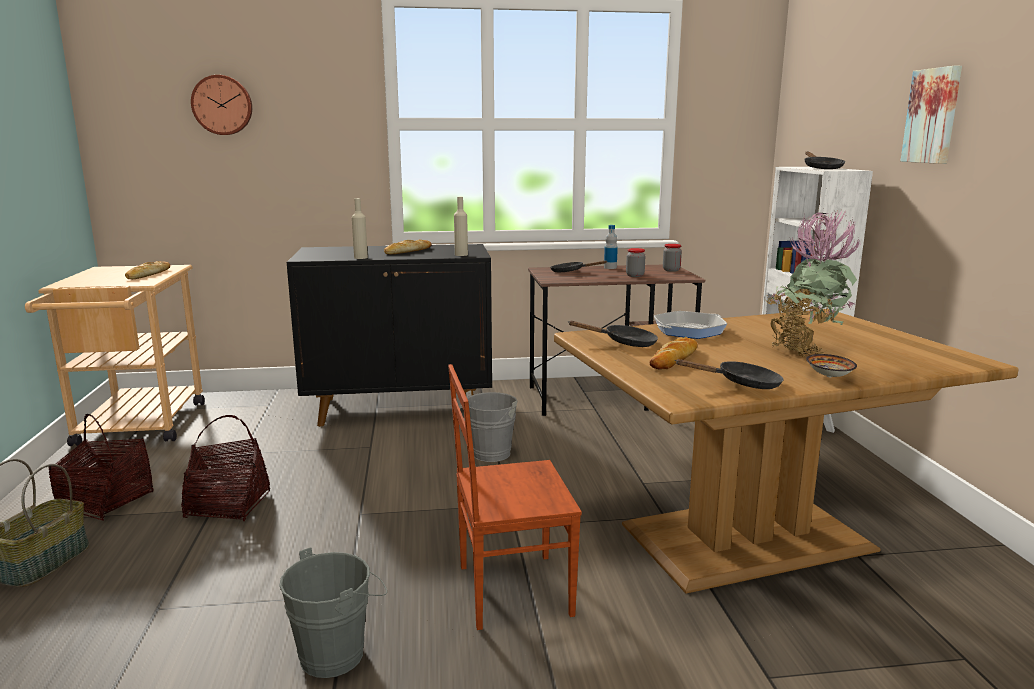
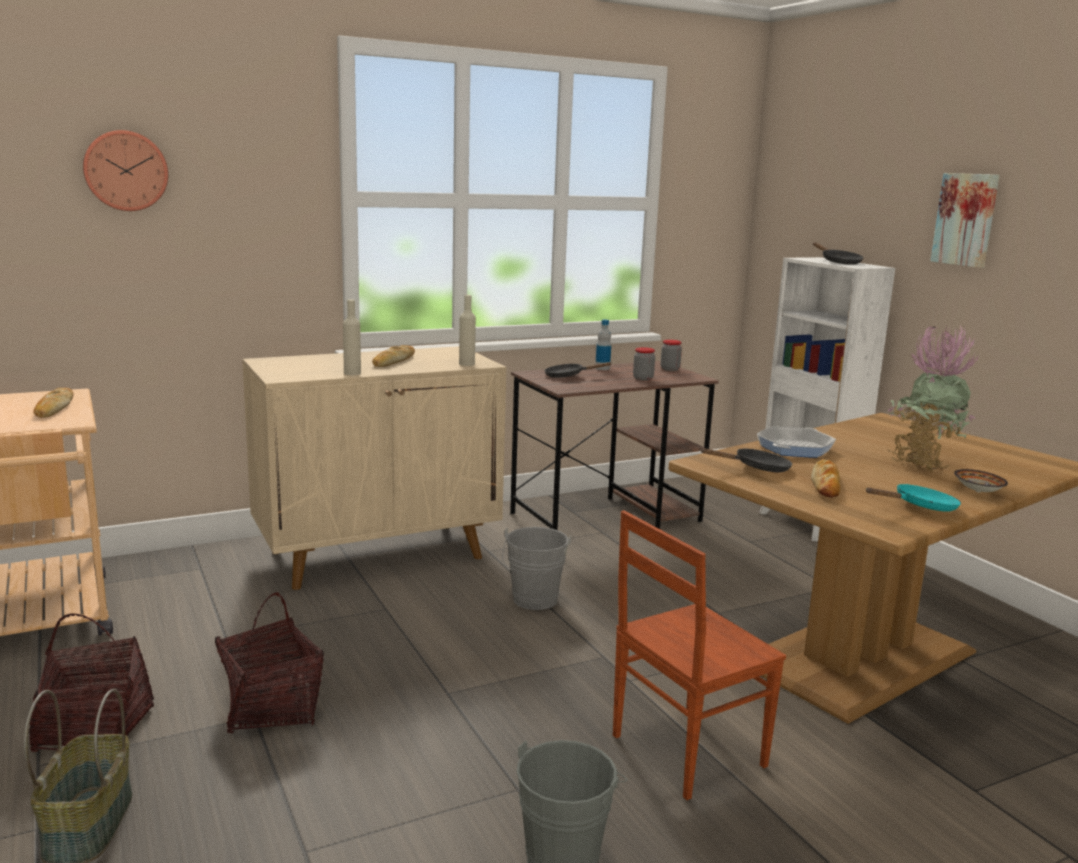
camera: 20 degrees left, 0 degrees up
(400, 408) = (379, 554): black cabinet -> beige cabinet
(742, 384) = (920, 507): black frying pan -> turquoise frying pan

